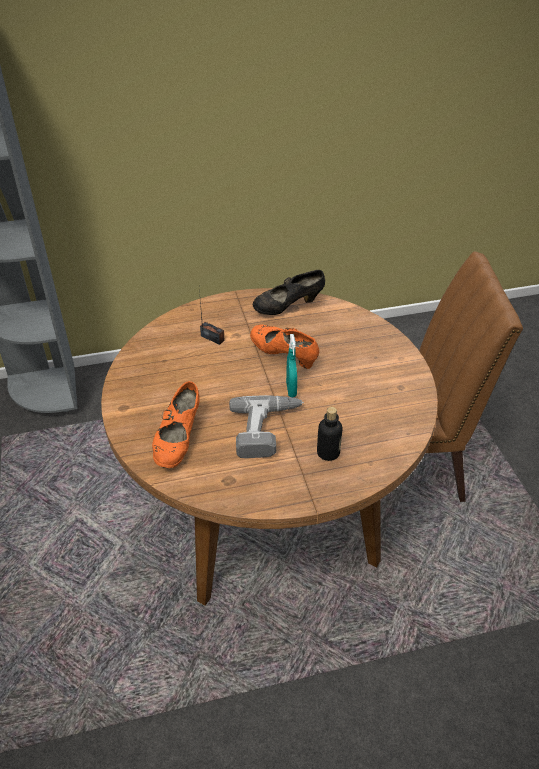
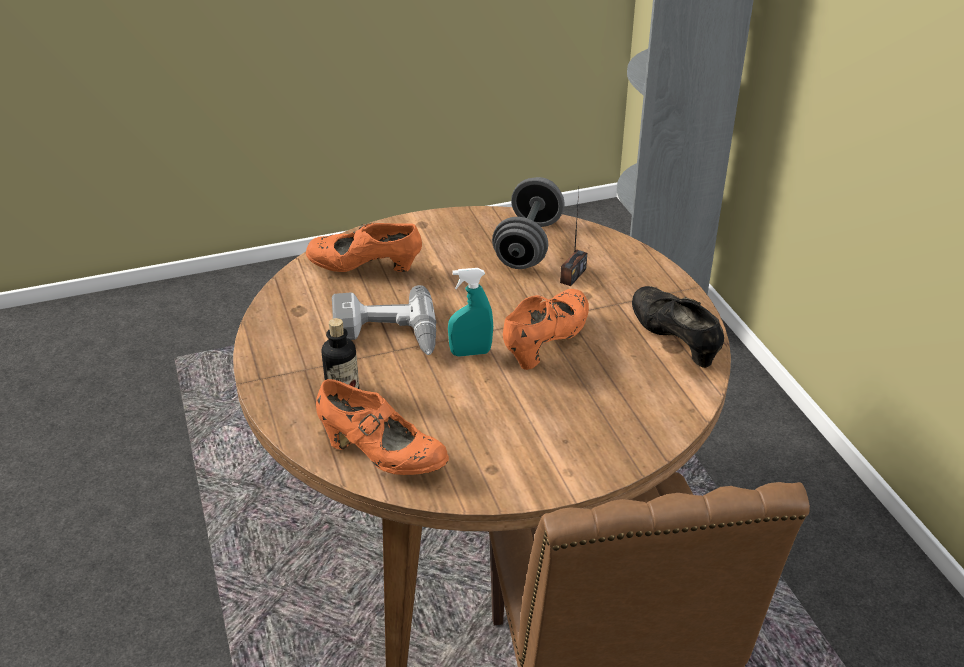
camera: 85 degrees right, 5 degrees down
(169, 355) = (528, 245): none -> grey dumbbell
(392, 433) = (382, 456): none -> orange shoe

